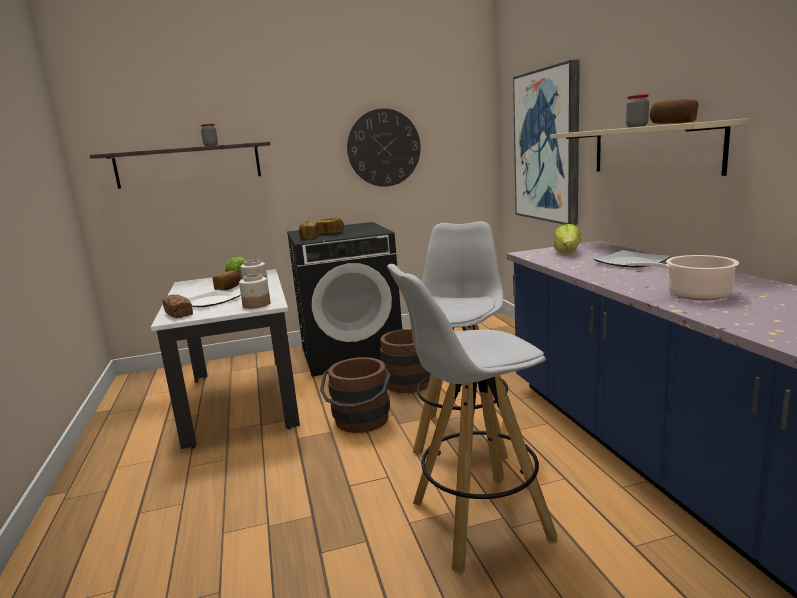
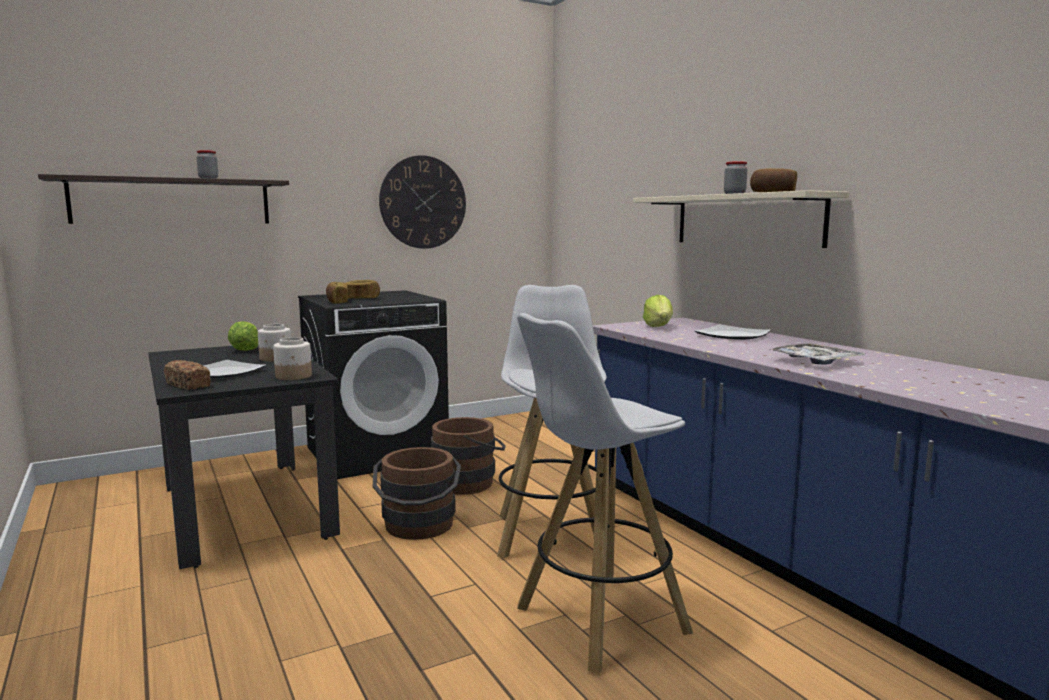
camera: 15 degrees left, 5 degrees down
(229, 288) = (238, 359): bread -> none
(242, 400) = (245, 509): white dining table -> black dining table
(547, 146) = (617, 214): picture -> none
(694, 295) = (815, 361): cooking pot -> tray

